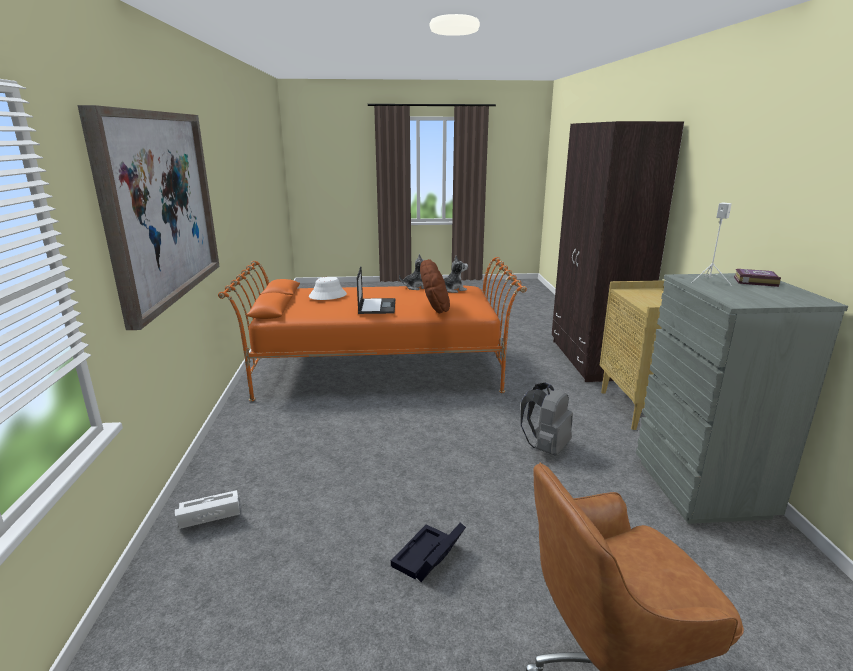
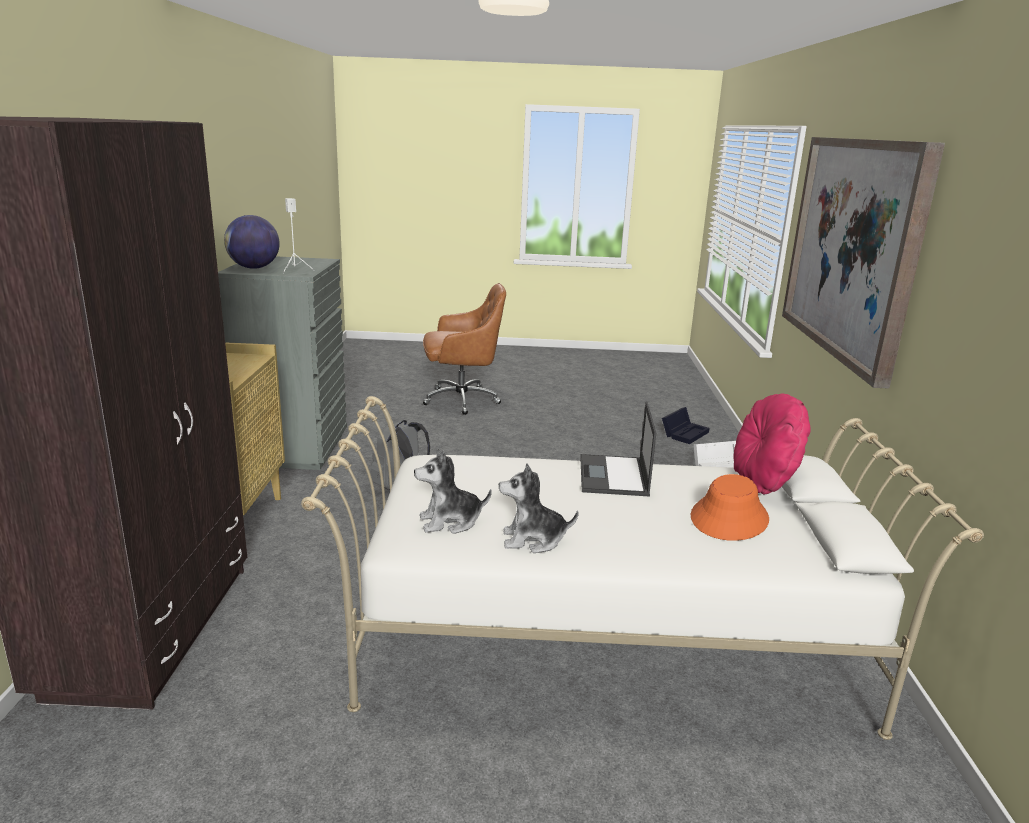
camera: 175 degrees left, 0 degrees up
(294, 309) = (763, 483): none -> pink pillow
(327, 296) = (729, 518): white hat -> orange hat
(379, 370) = (606, 637): orange bed -> white bed
(428, 558) = (543, 436): black storage box -> black storage box (684, 433)
(434, 310) = (510, 462): brown pillow -> none
(754, 281) = (254, 268): book -> globe

